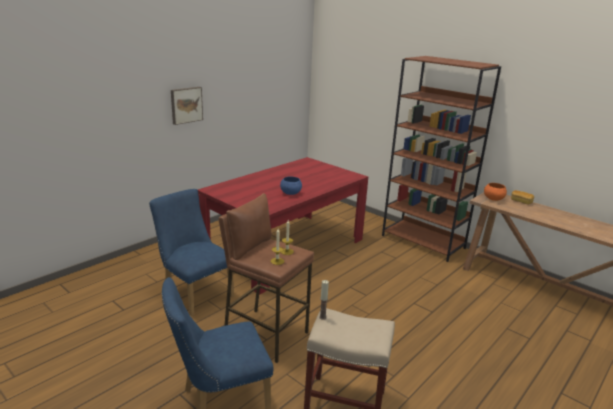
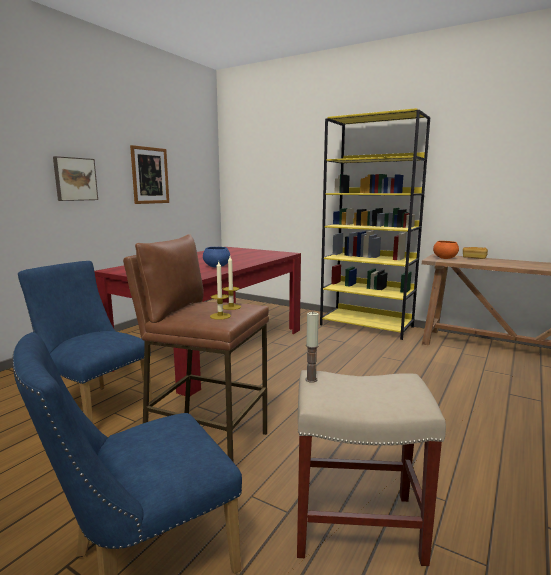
camera: 10 degrees left, 10 degrees down
(246, 91) = (150, 175): none -> picture
(423, 242) = (367, 326): brown bookcase -> yellow bookcase

